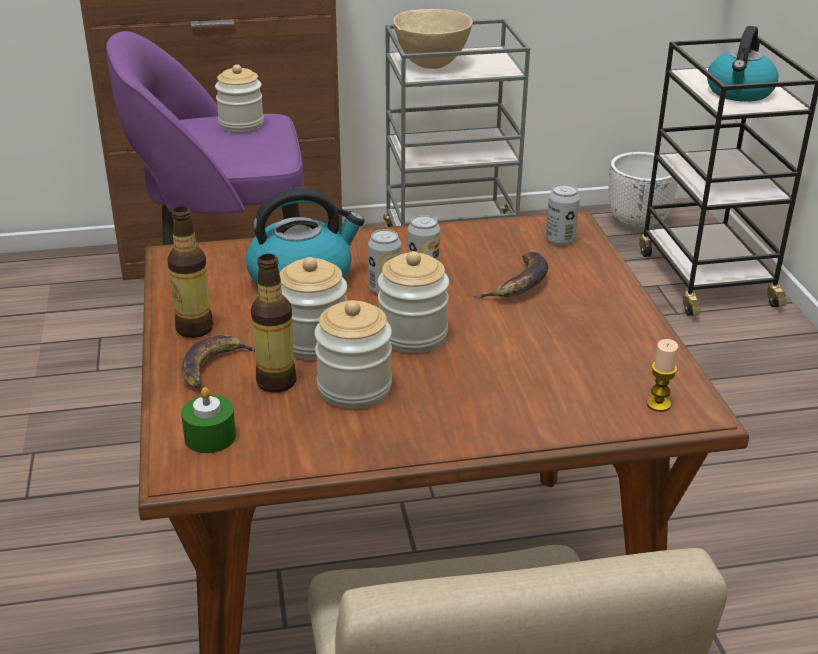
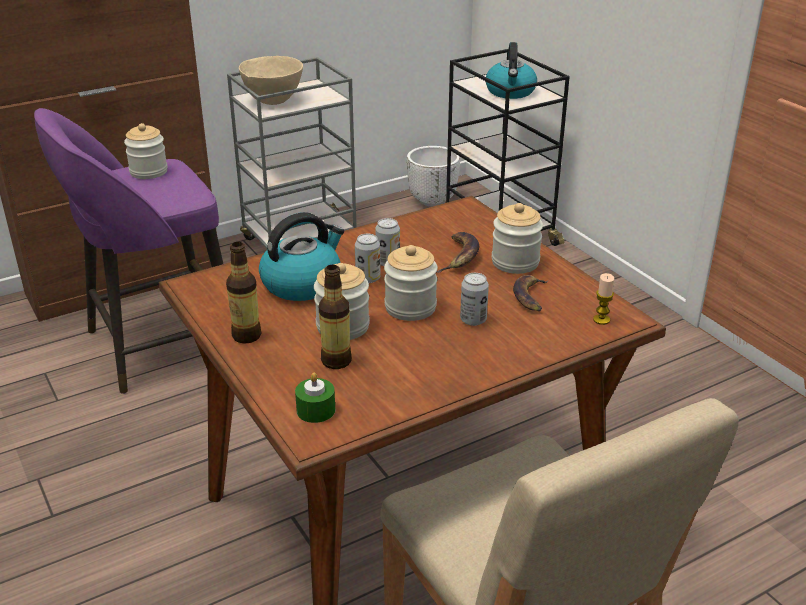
camera: 20 degrees left, 0 degrees up
(213, 366) = (281, 360): banana -> banana (530, 297)
(354, 388) = (395, 353): jar -> jar (515, 262)
(560, 239) = (467, 220): can -> can (473, 320)

